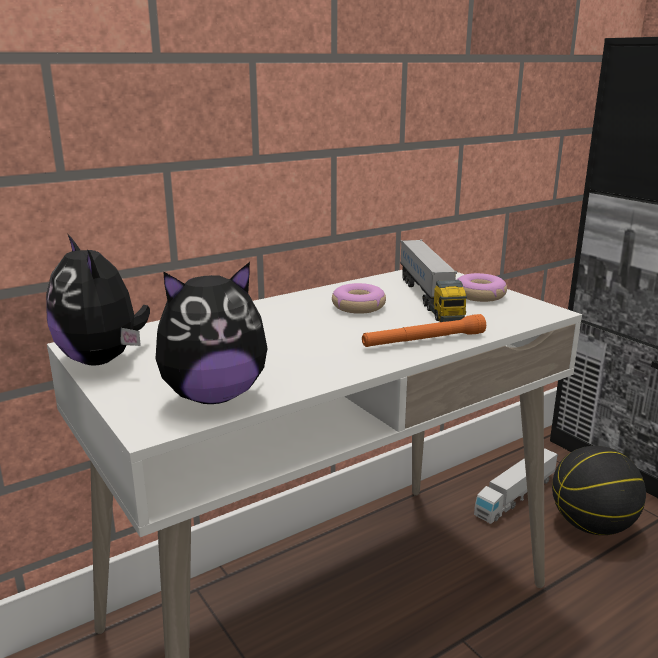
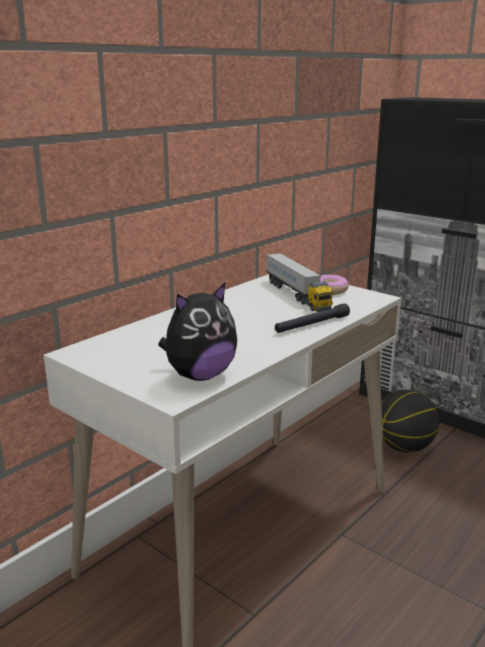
camera: 15 degrees left, 0 degrees up
(104, 360) = (99, 361): plush toy -> none
(358, 306) = (252, 305): donut -> none
(423, 340) = (312, 325): orange flashlight -> black flashlight
(516, 496) = (347, 435): toy truck -> none

